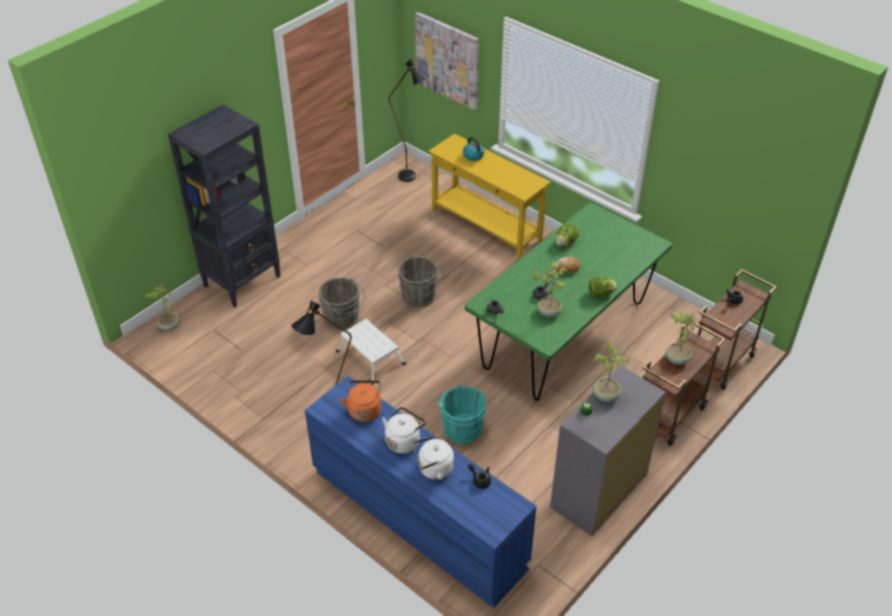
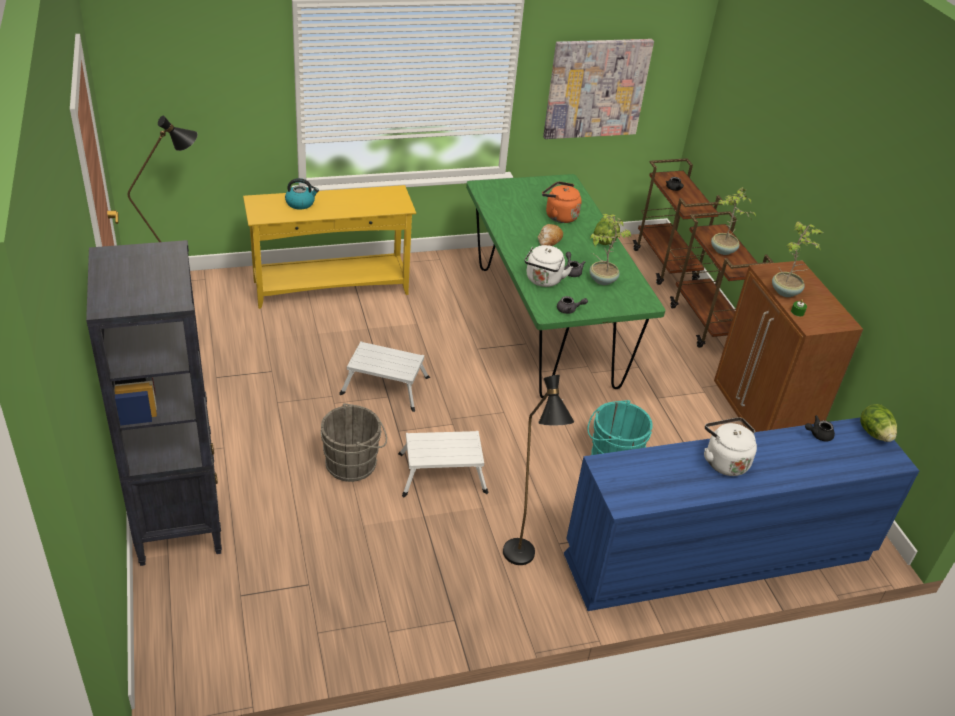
camera: 60 degrees left, 5 degrees down
(169, 326) = (176, 643): potted plant -> none
(364, 409) = (652, 469): orange kettle -> orange kettle (559, 216)
(420, 295) = (384, 385): grey bucket -> white step ladder
(433, 469) = (782, 459): white kettle -> white kettle (543, 281)
(448, 60) = (198, 102): picture -> picture (596, 88)
(565, 242) = (510, 222): lettuce -> lettuce (874, 434)
(598, 491) = (763, 412): grey cabinet -> brown cabinet

